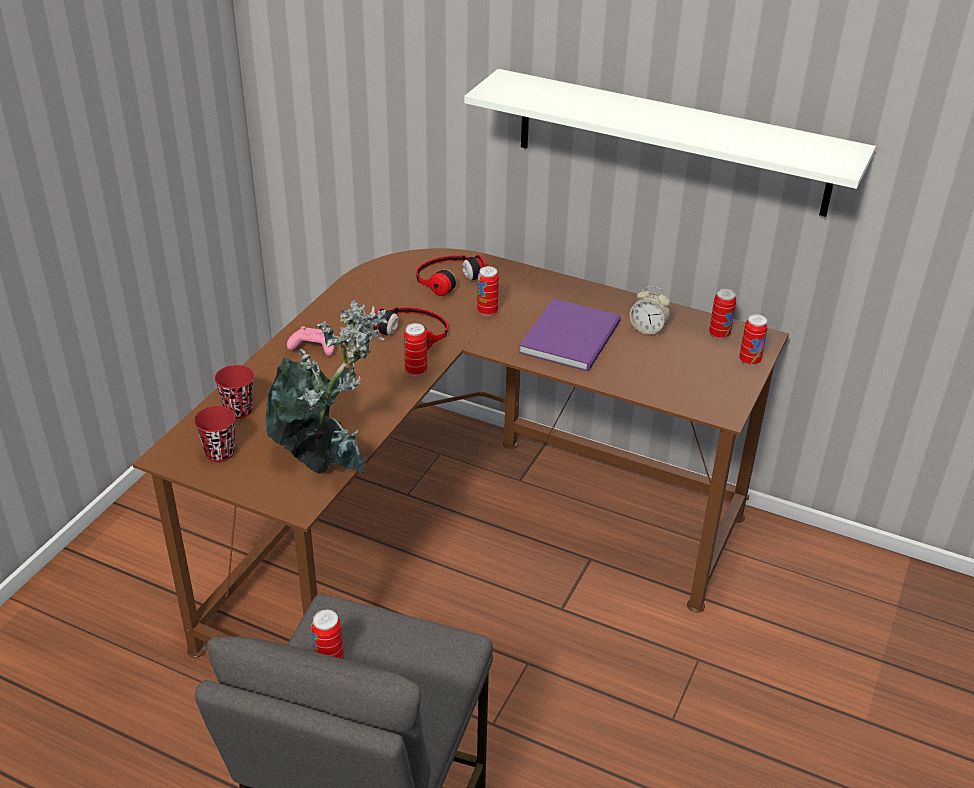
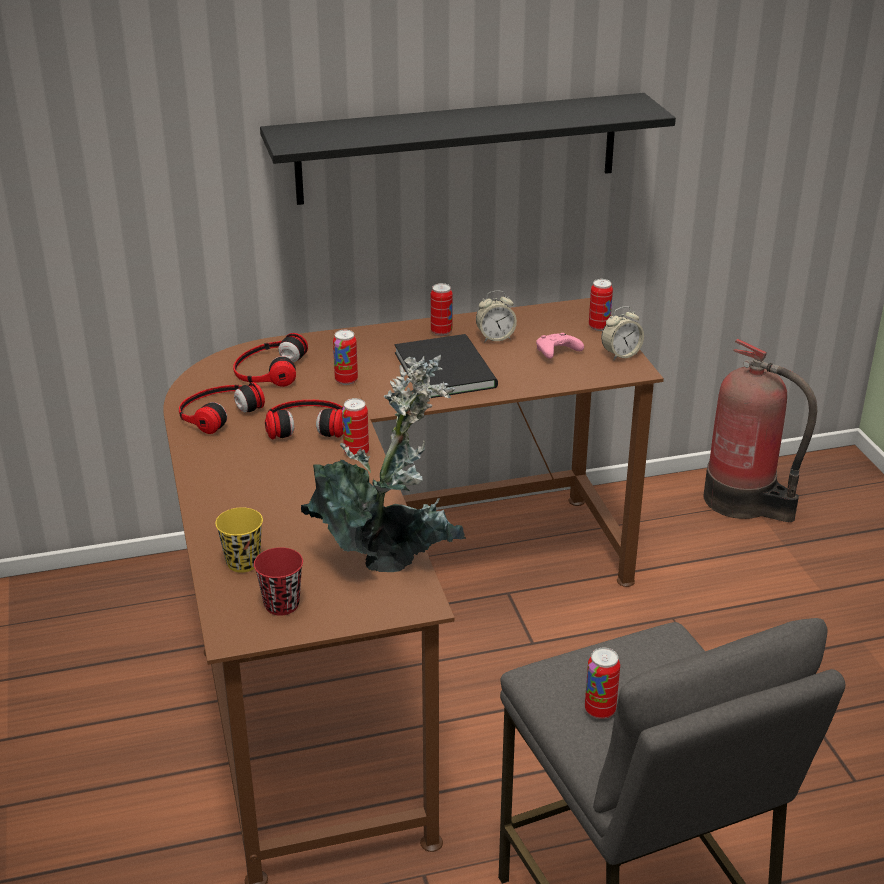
camera: 40 degrees left, 5 degrees down
(239, 410) = (243, 562): red cup -> yellow cup
(312, 348) = (231, 480): pink game controller -> pink game controller (556, 353)
(371, 294) = (217, 412): none -> headphones
(573, 336) = (446, 368): purple book -> black book
(671, 142) = (458, 148): white shelf -> black shelf
(719, 334) = (551, 318): can -> can (441, 331)
(732, 394) = (621, 354): none -> alarm clock
(892, 600) = (744, 501): none -> fire extinguisher

